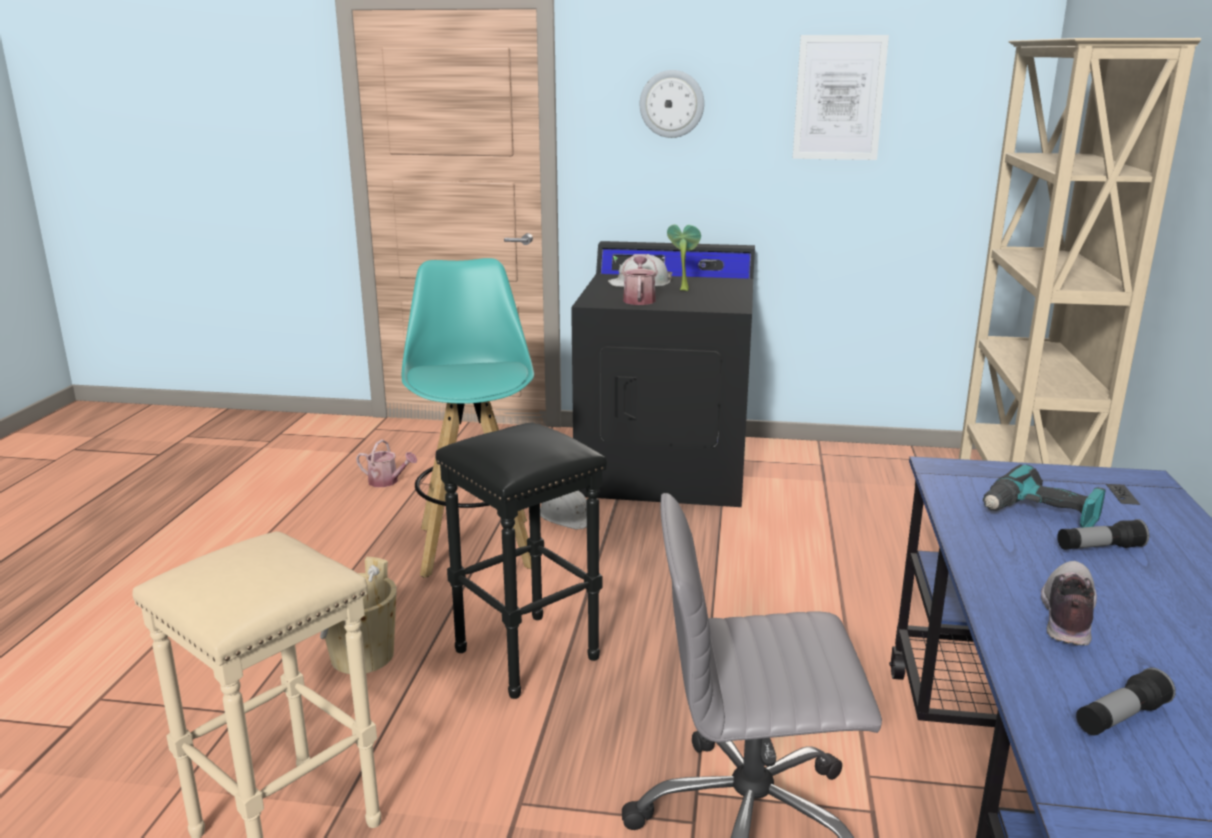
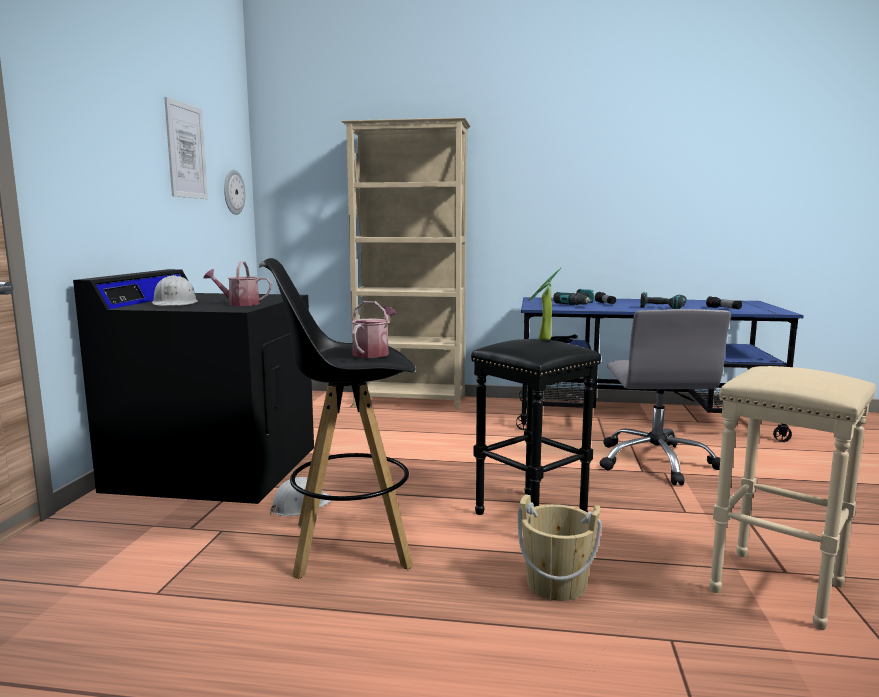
camera: 90 degrees left, 10 degrees down
(387, 482) = (131, 621): watering can -> watering can (373, 353)
(477, 545) = (348, 544): turquoise stool -> black stool
(671, 104) = (101, 139): wall clock -> wall clock (233, 192)
(683, 289) = (214, 299): potted plant -> potted plant (542, 340)
(1066, 615) = (663, 307): shoe -> power drill

